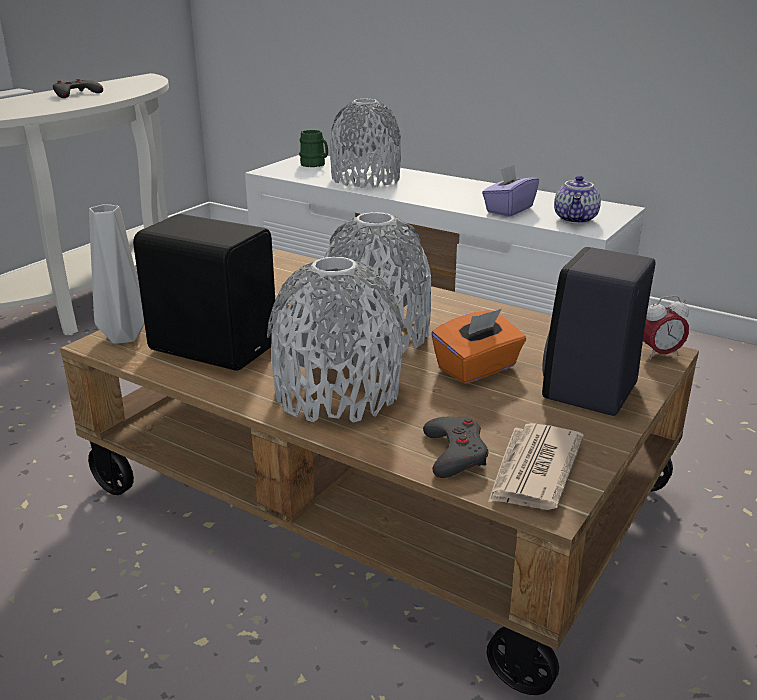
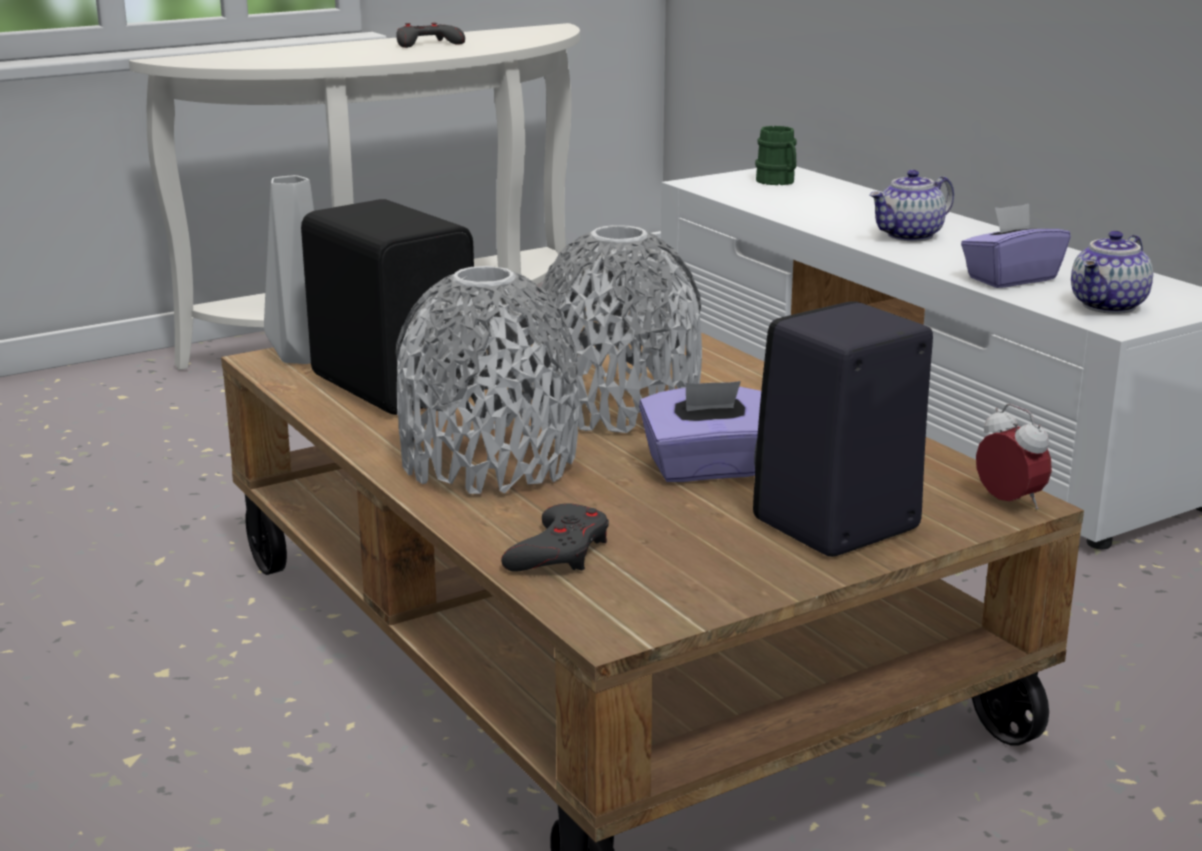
camera: 25 degrees right, 5 degrees down
(365, 179) = (832, 209): grey vase -> none
(426, 190) = (909, 236): none -> teapot
(477, 368) = (707, 469): orange tissue box -> purple tissue box
(533, 471) = (638, 590): newspaper -> none
(660, 354) = (1009, 503): alarm clock -> alarm clock turned 135 degrees counterclockwise

